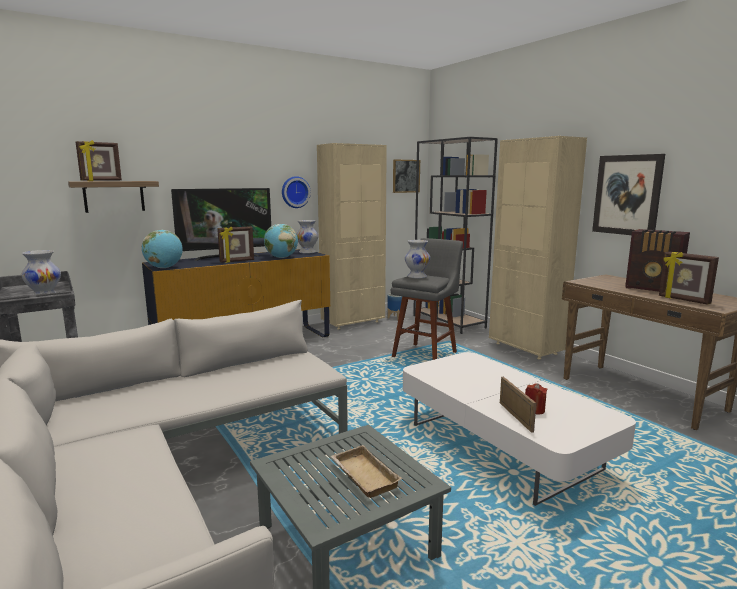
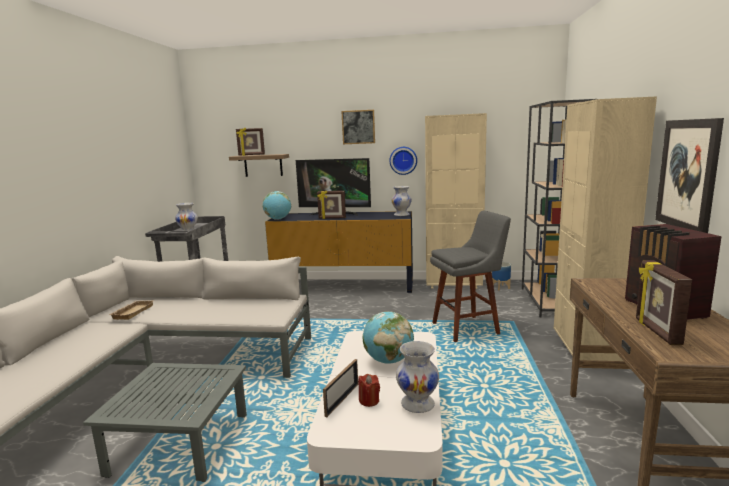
camera: 40 degrees right, 0 degrees up
(281, 257) = (369, 218): globe -> globe (388, 360)
(362, 476) = (176, 396): beige tray -> beige tray (132, 312)
(406, 176) = (531, 142): picture -> picture (358, 127)
(417, 277) = (456, 249): white vase -> white vase (418, 404)

